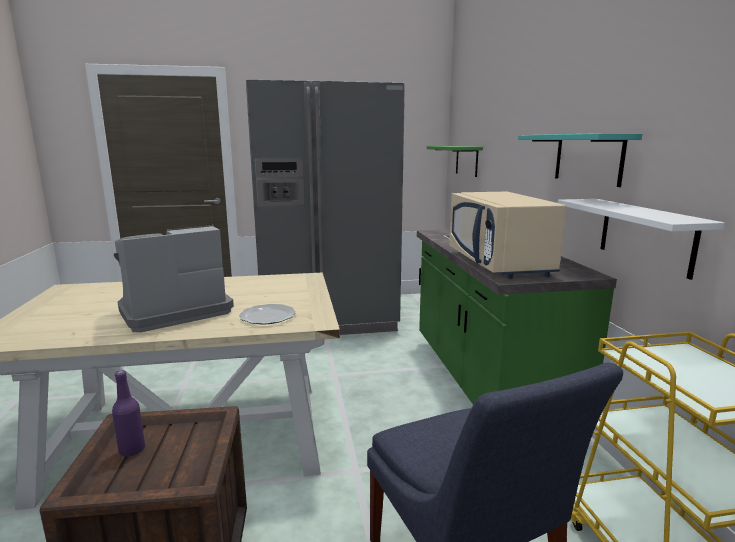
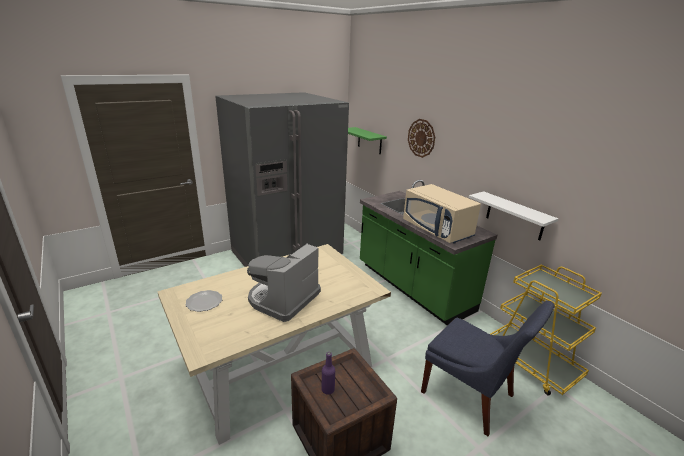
camera: 25 degrees left, 10 degrees up
(267, 317) = (343, 291): plate -> plate (204, 302)
(518, 133) = (421, 138): none -> wall clock
(588, 158) = (477, 168): turquoise shelf -> none

